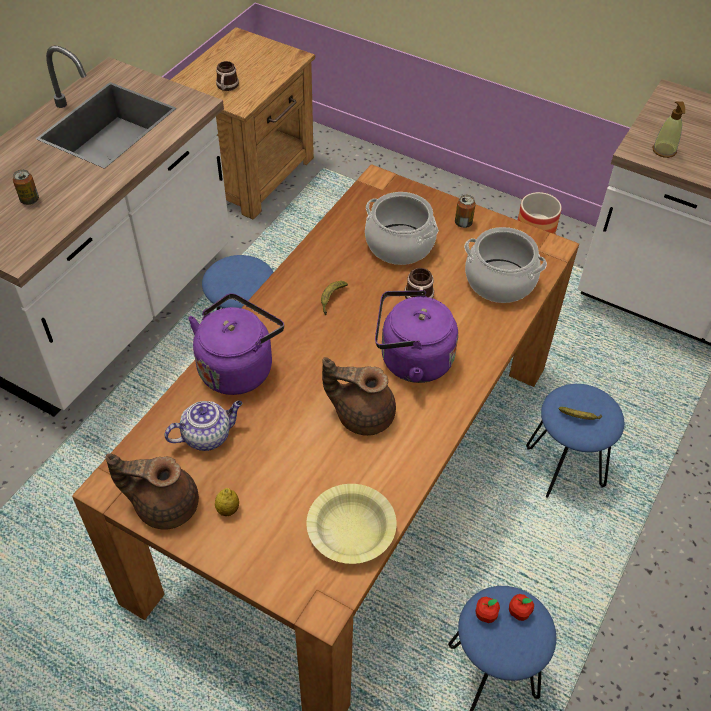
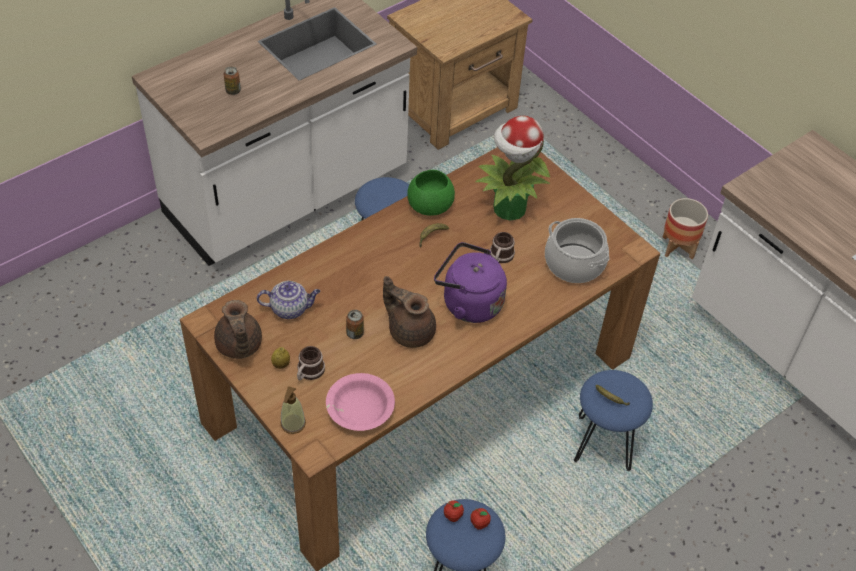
camera: 20 degrees right, 0 degrees up
(164, 505) = (239, 346): brown teapot -> brown teapot turned 135 degrees counterclockwise
(226, 87) = (441, 30): mug -> mug (308, 372)
(238, 367) = (335, 266): purple kettle -> none
(312, 266) = (429, 205): none -> green bowl
(350, 530) = (360, 408): yellow bowl -> pink bowl
(400, 244) = (508, 209): cooking pot -> potted plant
(463, 223) = (571, 207): can -> can (355, 333)
(664, 151) = (770, 195): soap dispenser -> soap dispenser (293, 424)

